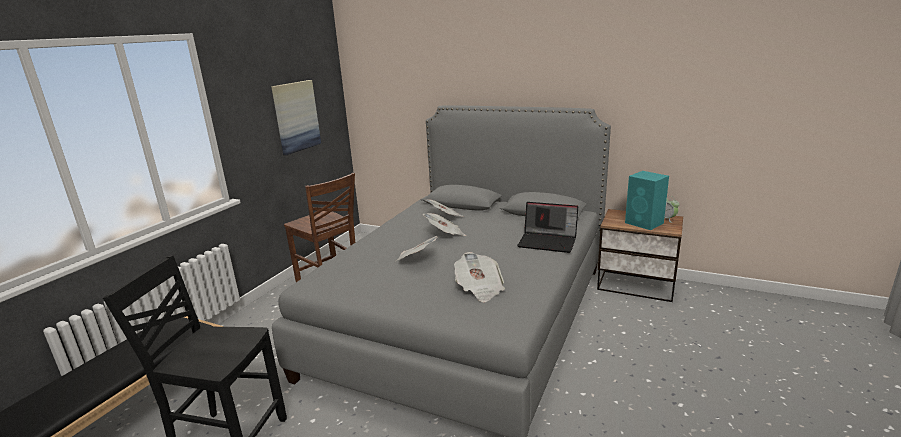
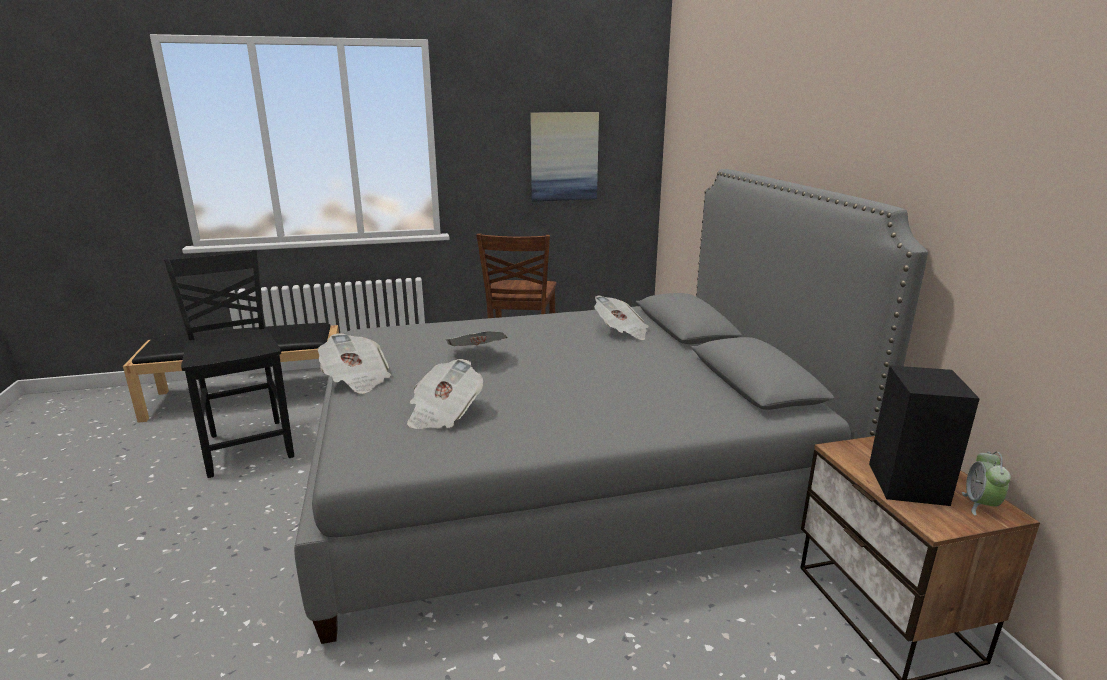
camera: 50 degrees right, 0 degrees up
(445, 234) = (569, 348): newspaper -> newspaper (356, 380)
(548, 242) = (650, 415): laptop -> none
(645, 223) = (908, 485): turquoise speaker -> black speaker

